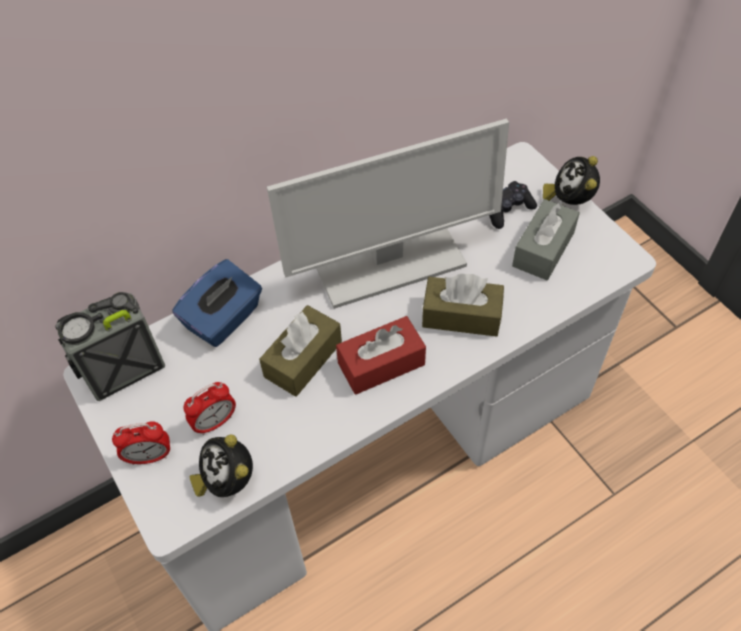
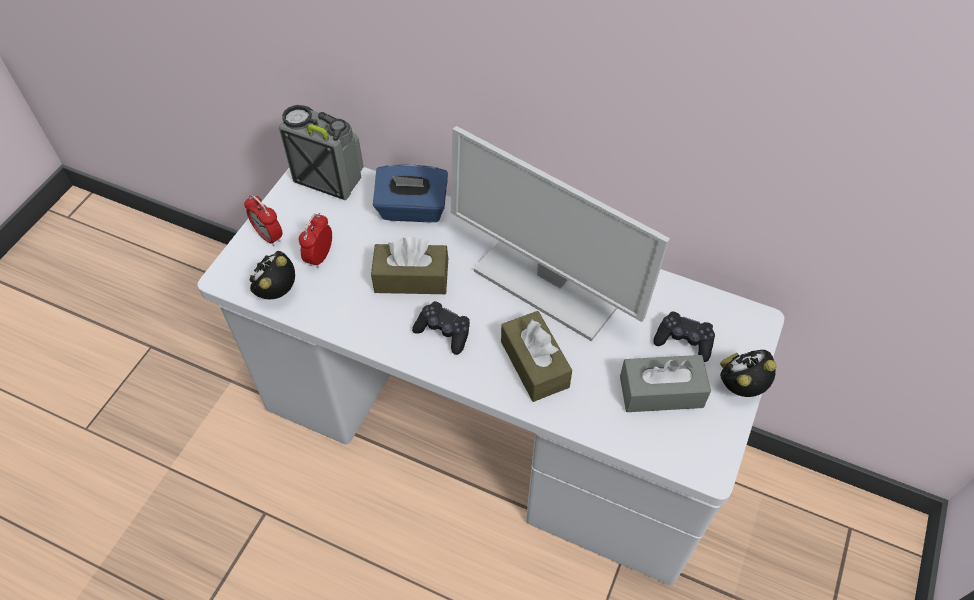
camera: 55 degrees right, 0 degrees up
(215, 422) = (320, 256): alarm clock -> alarm clock turned 90 degrees clockwise
(381, 364) = (443, 332): red tissue box -> black game controller

